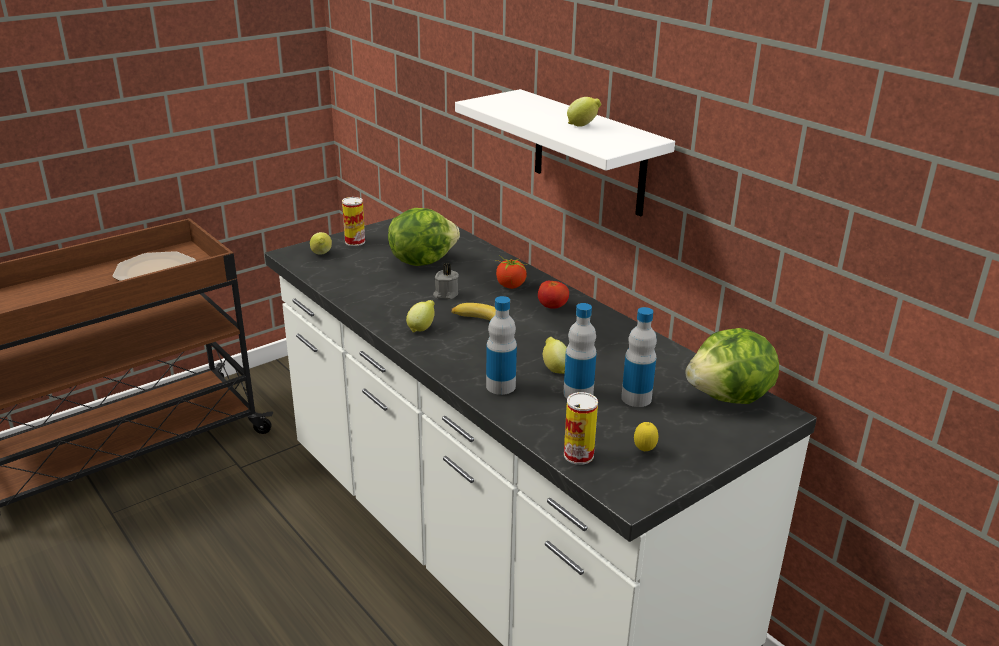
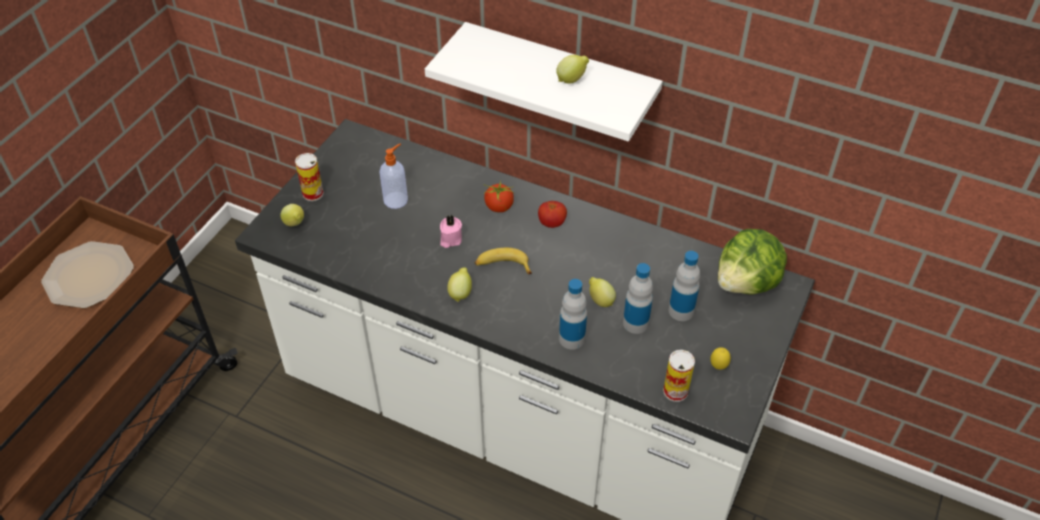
camera: 25 degrees left, 20 degrees up
(421, 260) = (396, 199): lettuce -> soap dispenser
(445, 294) = (450, 239): grey candle -> pink candle

